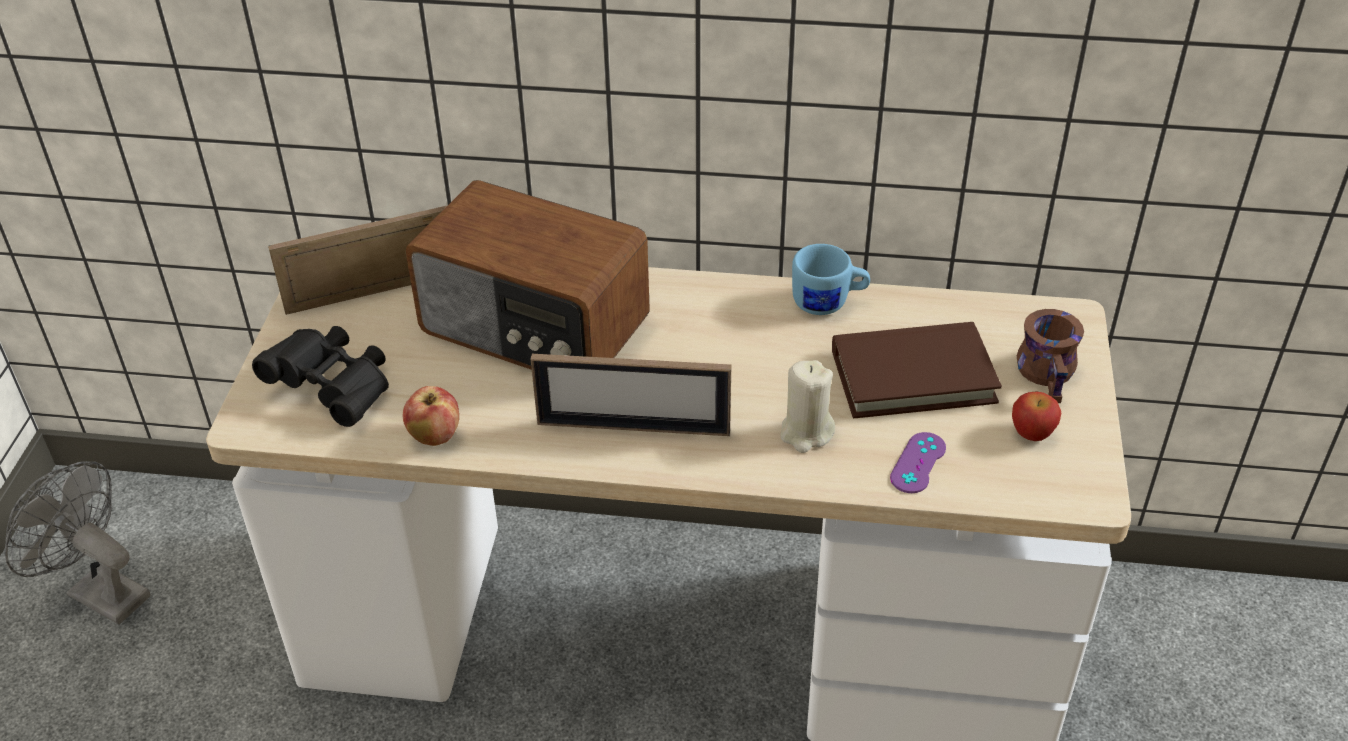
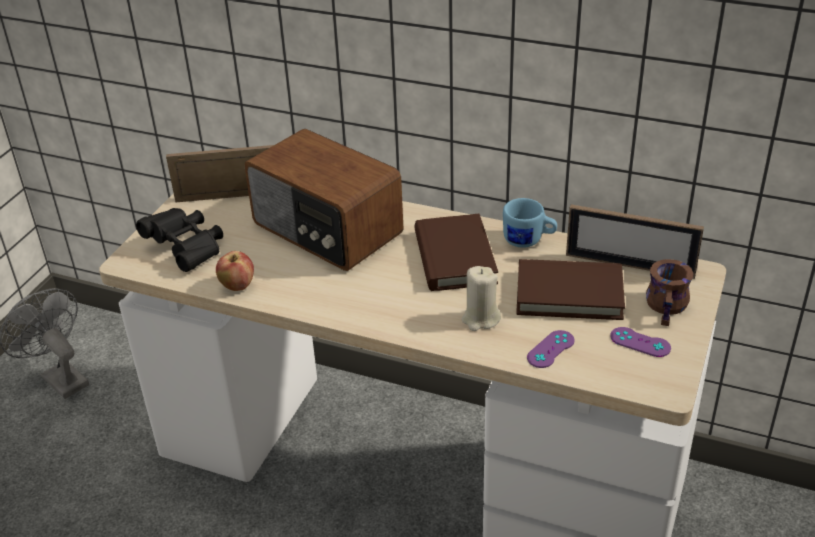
camera: 15 degrees right, 5 degrees down
(633, 427) = (366, 299): picture frame -> picture frame (629, 265)
(735, 344) = (454, 257): none -> brown book
(1032, 433) = (640, 342): apple -> purple game controller

